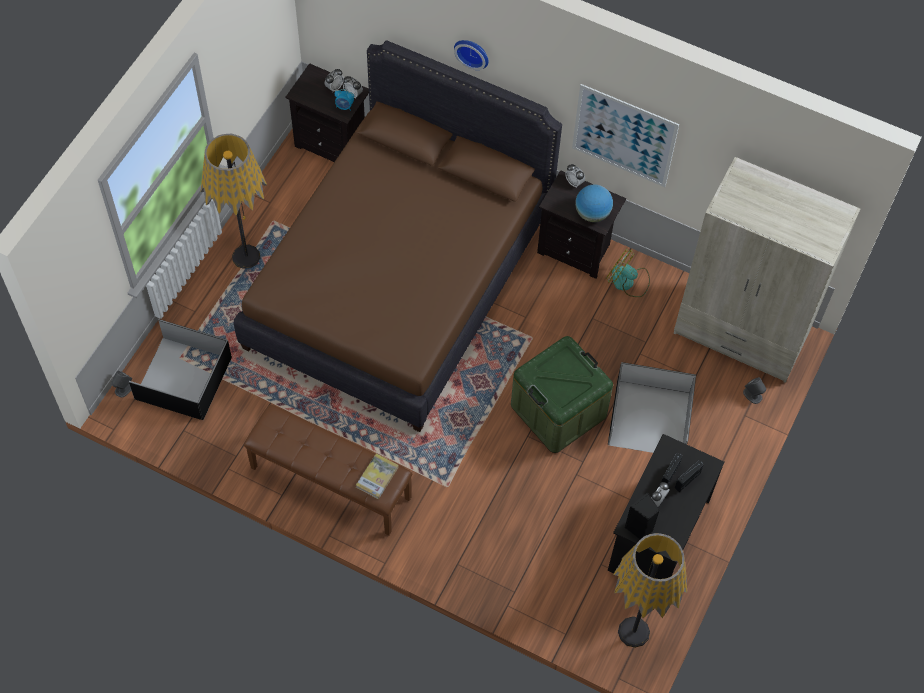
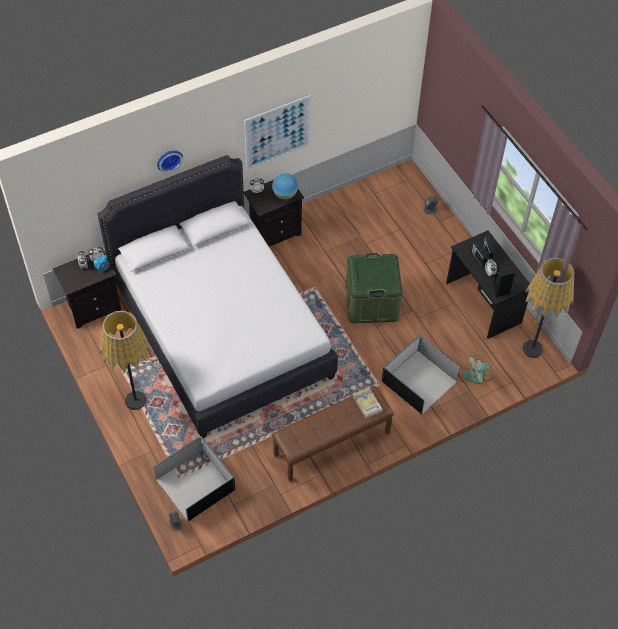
camera: 55 degrees left, 5 degrees down
(397, 281) = (221, 330): brown bed -> white bed
(627, 282) = (315, 221): fan -> fan (478, 375)
(648, 418) = (408, 264): black storage box -> black storage box (418, 381)
(741, 333) = (389, 192): beige wardrobe -> none

